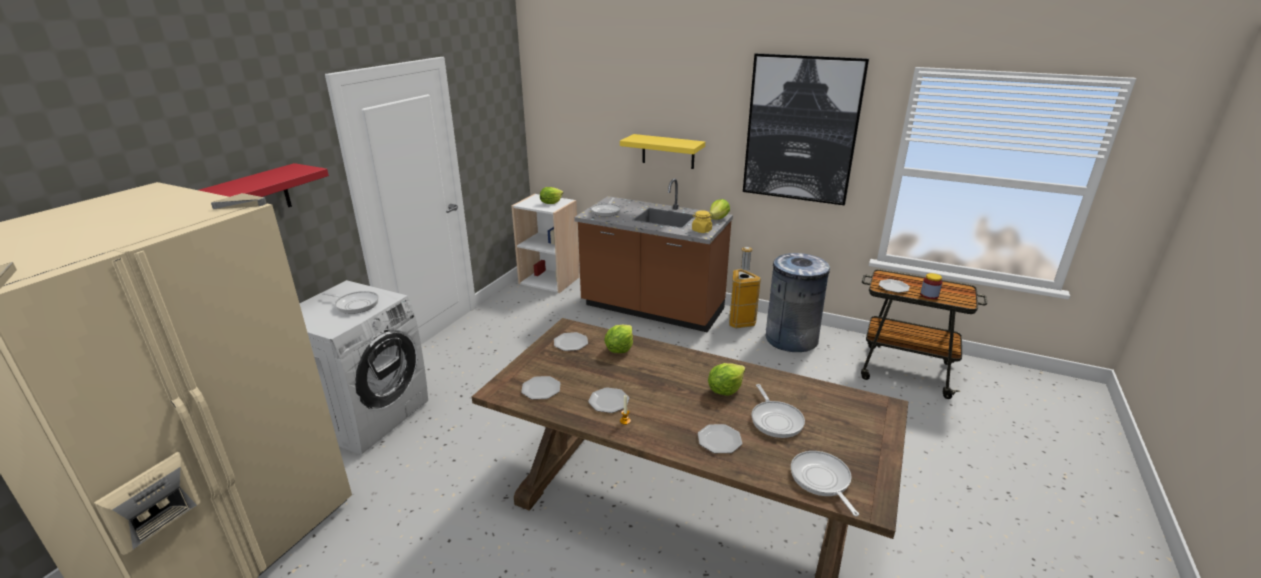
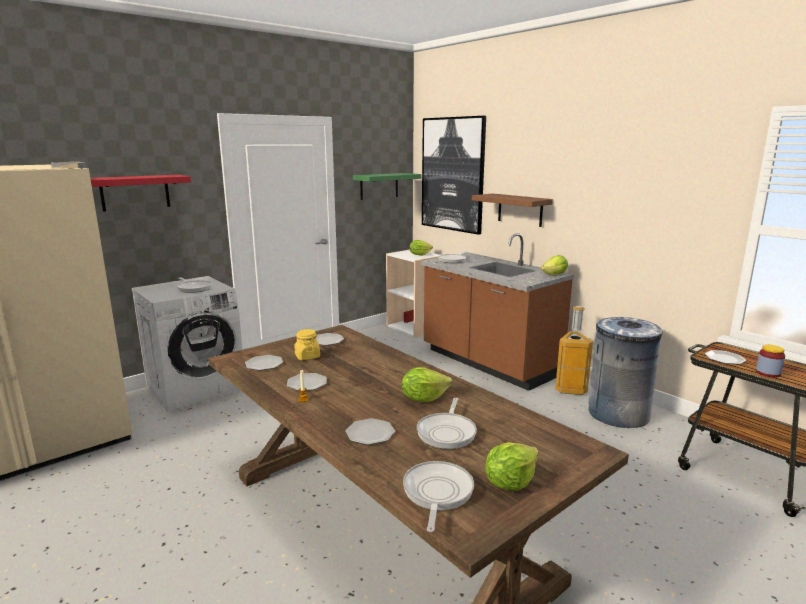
camera: 25 degrees right, 10 degrees down
(495, 130) = (379, 186): none -> green shelf
(619, 349) = (362, 352): lettuce -> lettuce (510, 482)
(668, 151) = (520, 210): yellow shelf -> brown shelf
(701, 230) = (526, 280): yellow jar -> yellow jar (307, 356)
(801, 130) = (644, 184): picture -> picture (452, 174)

